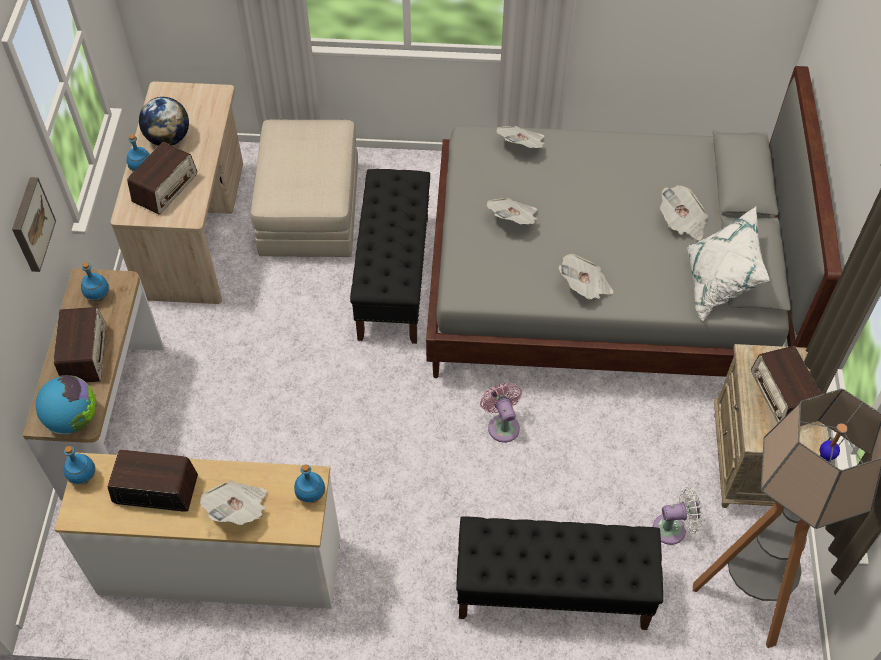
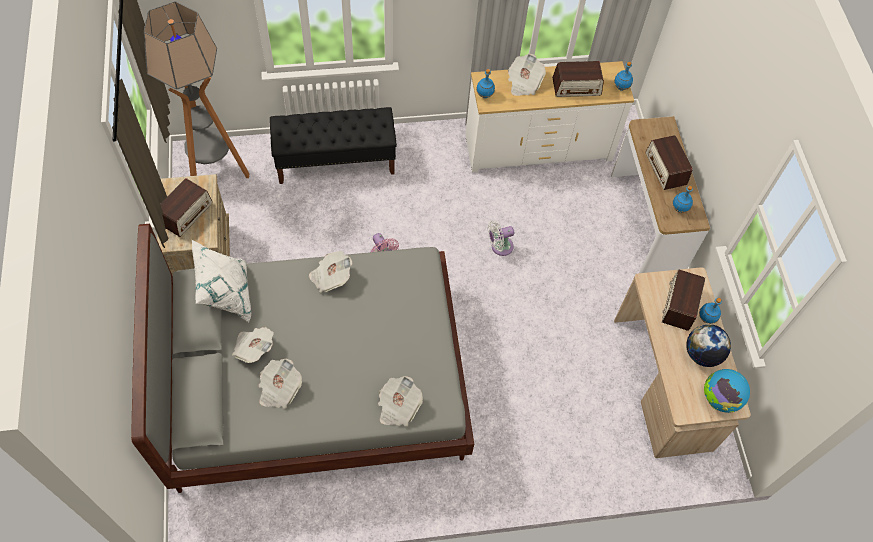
camera: 165 degrees right, 5 degrees up
(30, 224) = (731, 162): picture -> none
(73, 419) = (649, 128): globe -> globe (720, 399)
(309, 210) = (578, 419): beige ottoman -> none
(394, 278) = (488, 363): black bench -> none
(513, 220) = (394, 328): newspaper -> newspaper (279, 389)
(673, 529) = (260, 207): white fan -> white fan (499, 247)
(782, 395) = (186, 213): radio -> radio turned 60 degrees clockwise

